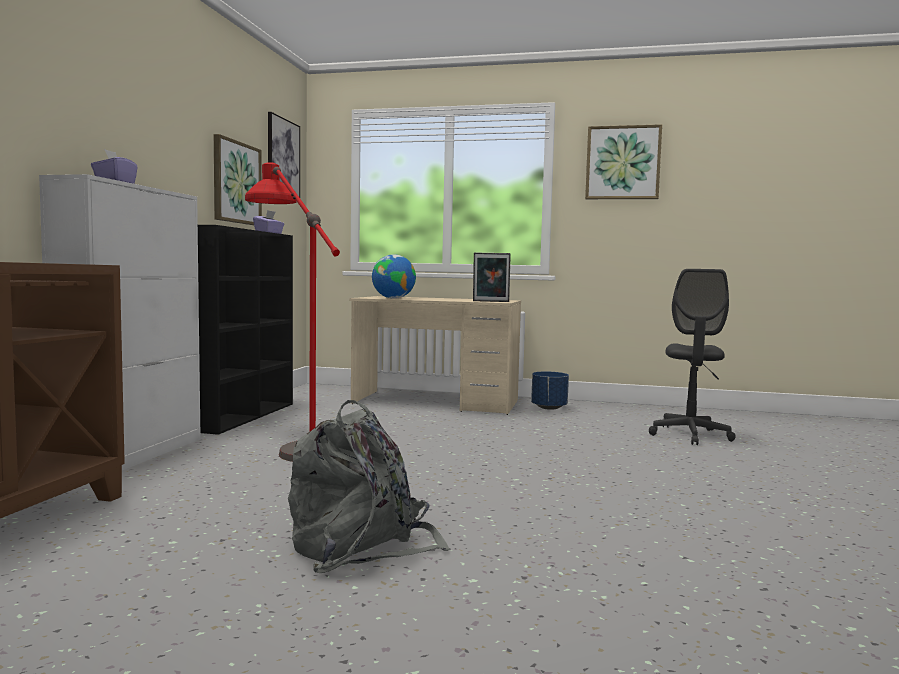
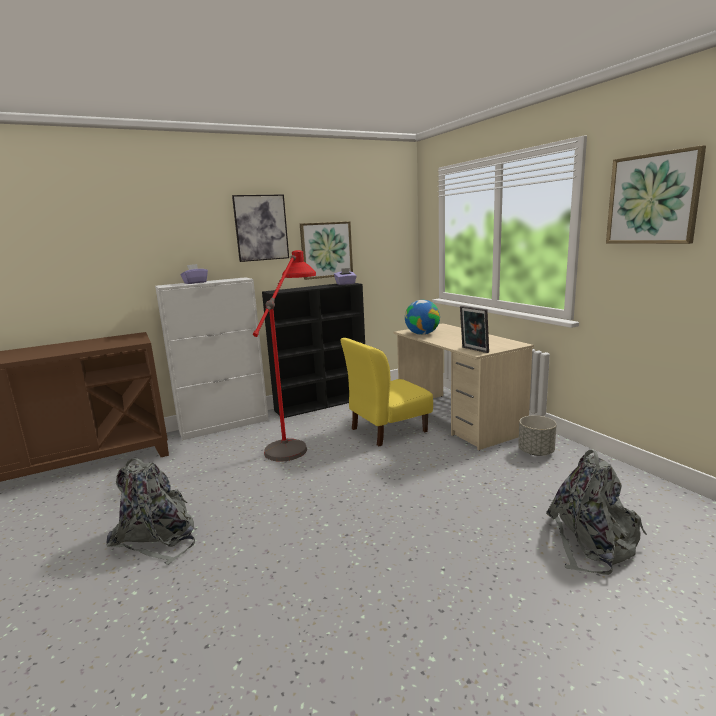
camera: 50 degrees right, 10 degrees up
(283, 158) = (383, 218): picture -> picture (261, 228)
(388, 419) = (388, 430): none -> yellow chair
(549, 408) = (535, 452): blue planter -> grey planter
(690, 435) = (592, 542): grey office chair -> grey backpack

